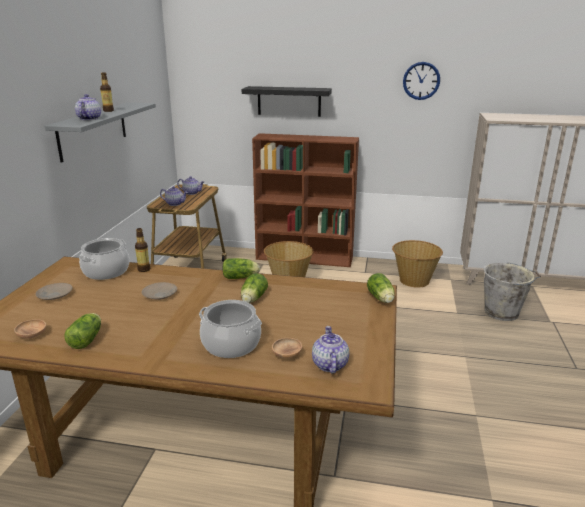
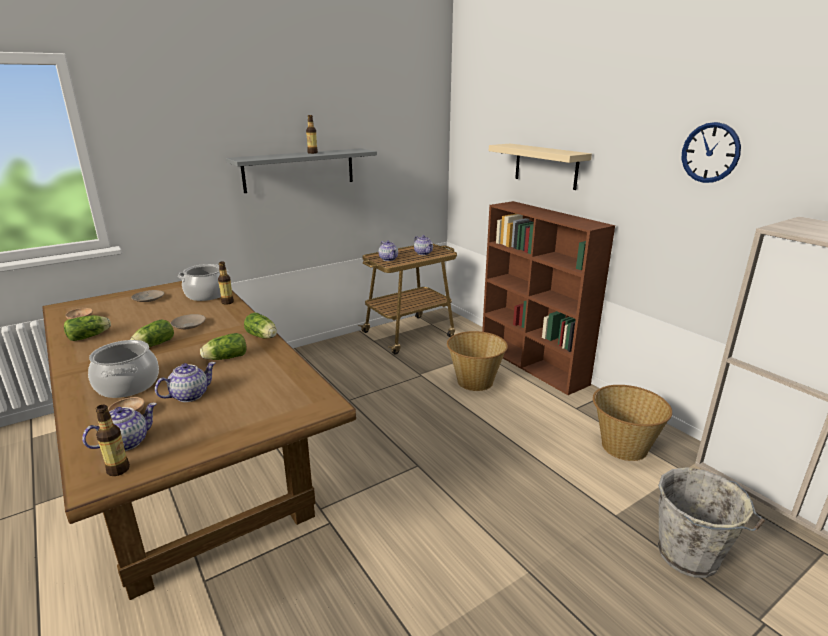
camera: 45 degrees right, 0 degrees up
(89, 119) = (270, 157): teapot -> teapot (190, 395)
(289, 101) = (546, 166): black shelf -> beige shelf
(365, 375) = (118, 470): none -> bottle
(381, 299) = (305, 413): lettuce -> lettuce (153, 345)

